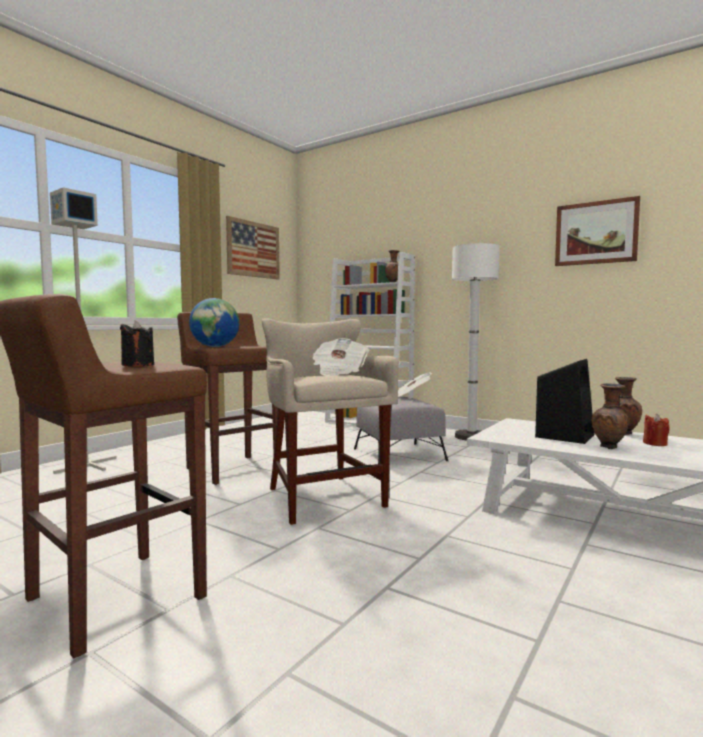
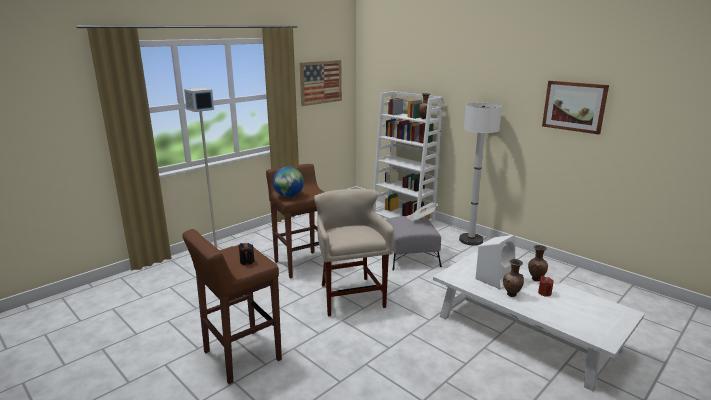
camera: 10 degrees right, 15 degrees up
(339, 373) = (359, 230): newspaper -> none
(564, 435) = (495, 278): black speaker -> white speaker

